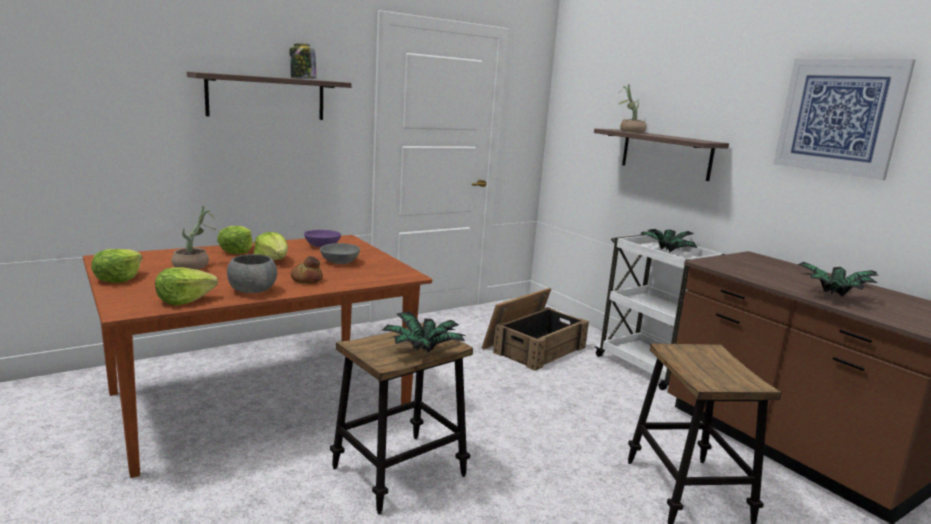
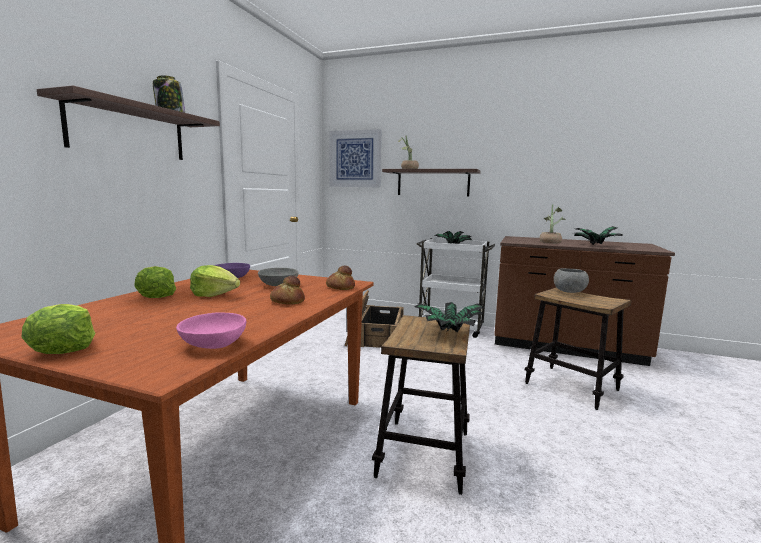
camera: 35 degrees left, 5 degrees down
(184, 300) = (213, 344): lettuce -> pink bowl
(195, 265) = (140, 315): potted plant -> potted plant (550, 242)
(252, 291) = (262, 320): grey bowl -> grey bowl (569, 291)
(383, 277) = (340, 287): none -> bread
(839, 116) = (551, 146): picture -> picture (355, 159)

